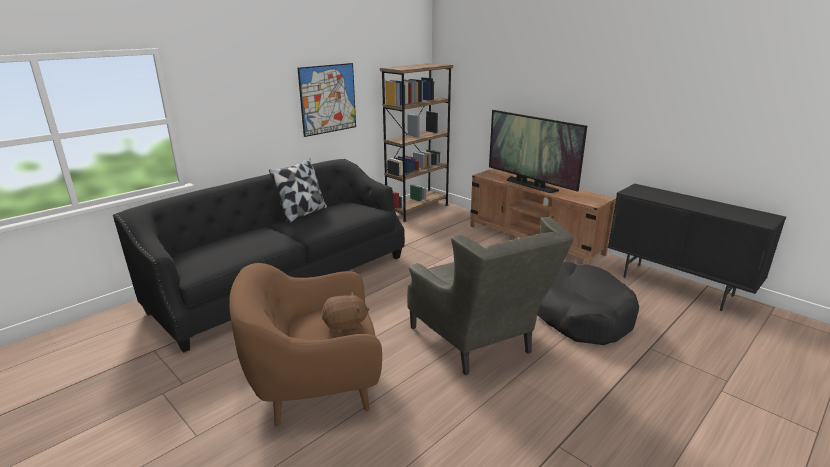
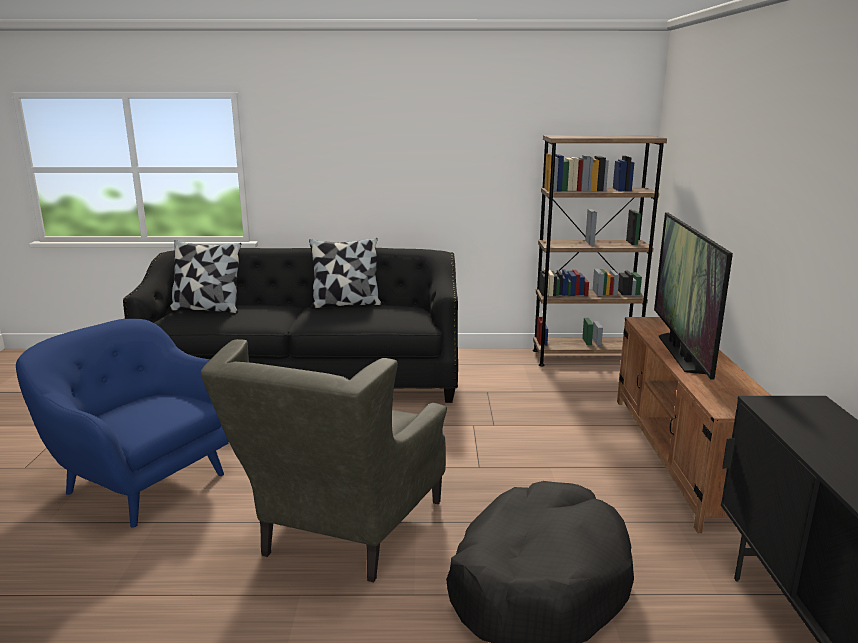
camera: 45 degrees right, 5 degrees down
(209, 249) = (207, 309): none -> pillow
(315, 387) = (143, 482): brown armchair -> blue armchair
(328, 99) = (450, 170): picture -> none
(345, 326) = (153, 416): brown plush toy -> none

